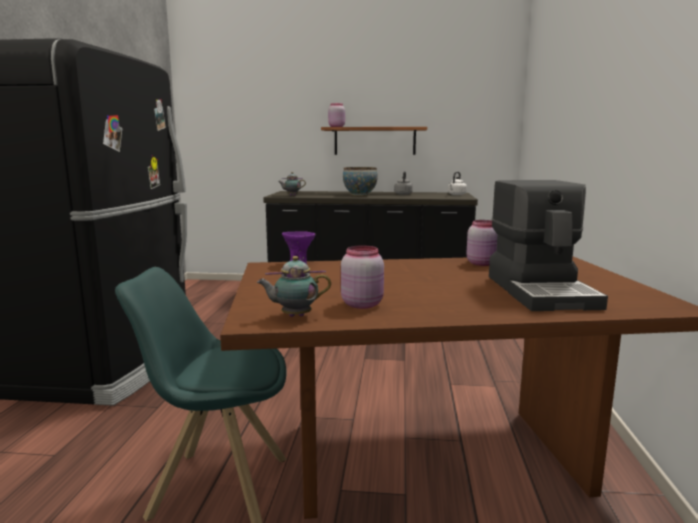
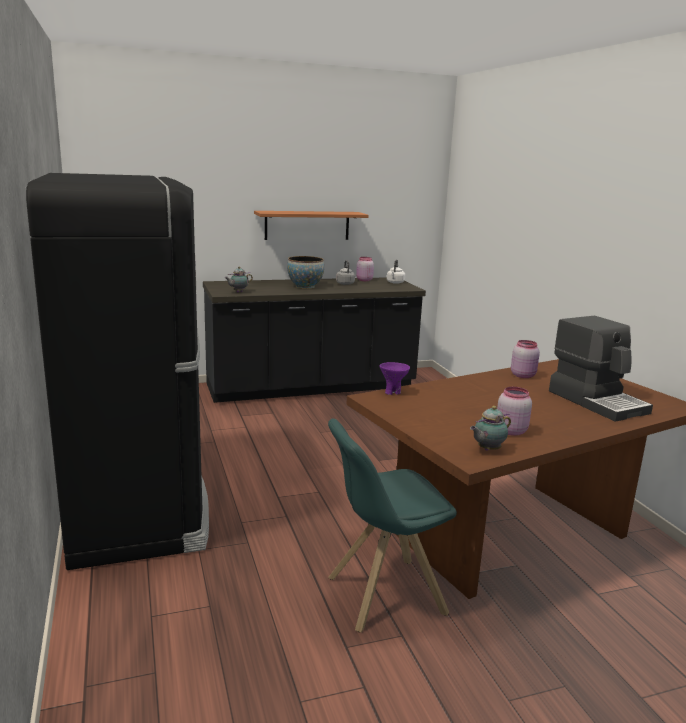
camera: 25 degrees left, 5 degrees up
(336, 127) = (272, 212): pink jar -> pink jar (363, 280)

